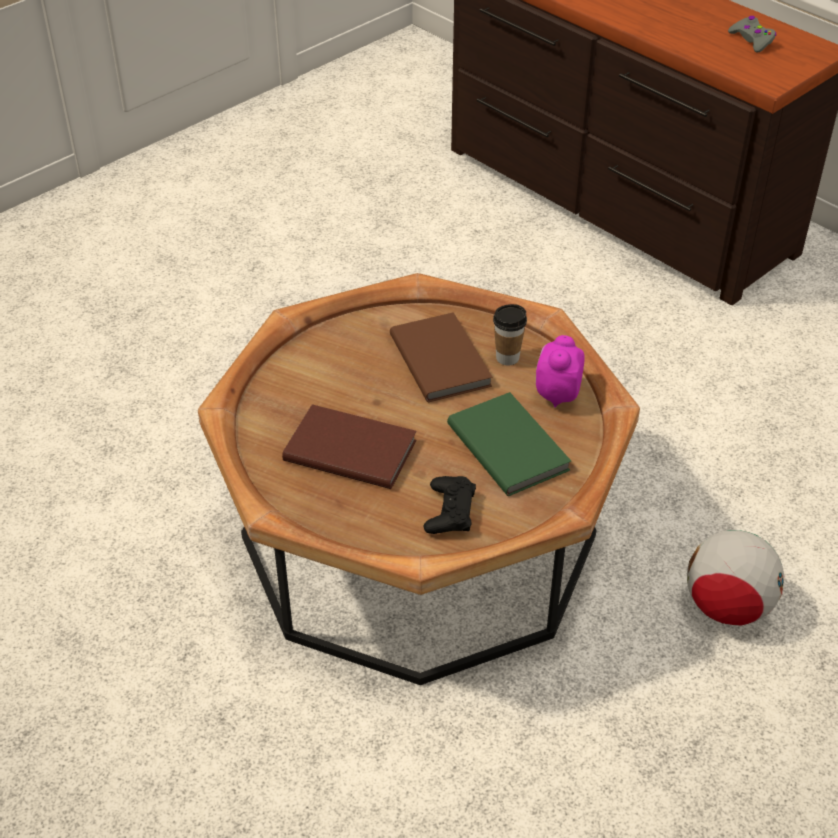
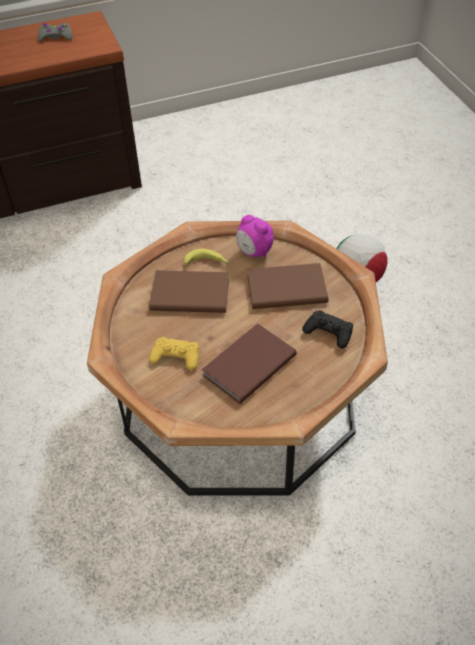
camera: 65 degrees left, 5 degrees up
(329, 382) = (176, 356): none -> yellow game controller
(507, 358) = (207, 262): cup -> banana
(509, 445) = (285, 287): green book -> brown book

